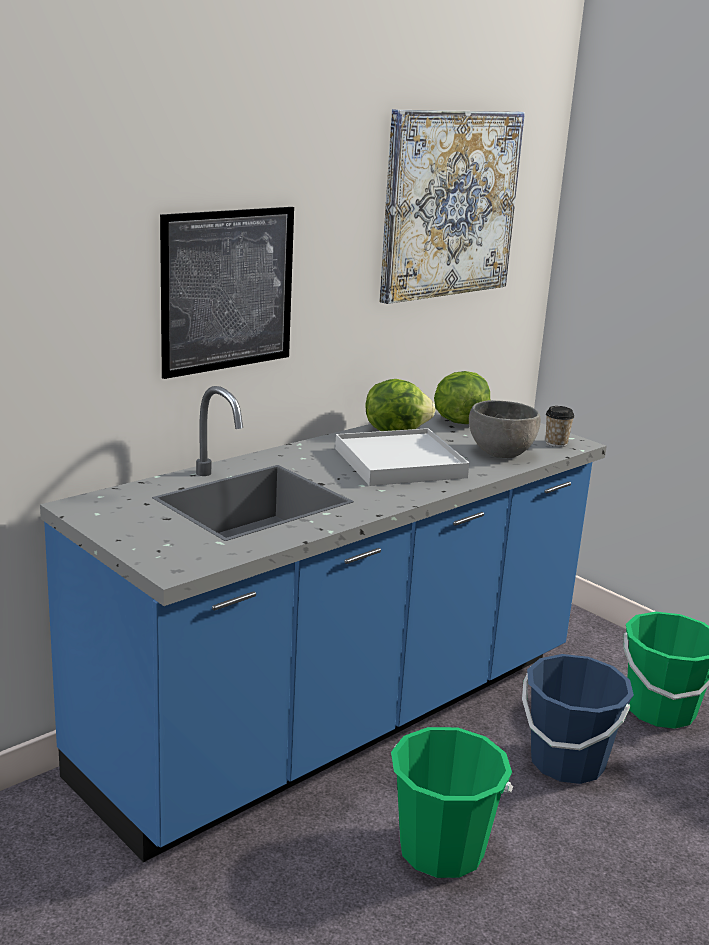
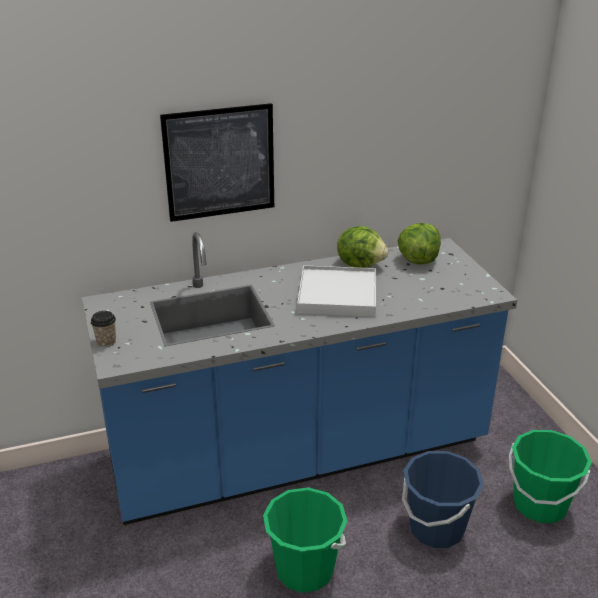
camera: 25 degrees right, 10 degrees up
(449, 204) = (425, 93): picture -> none
(501, 453) = (423, 296): grey bowl -> none
(556, 443) = (476, 292): cup -> cup (106, 342)

